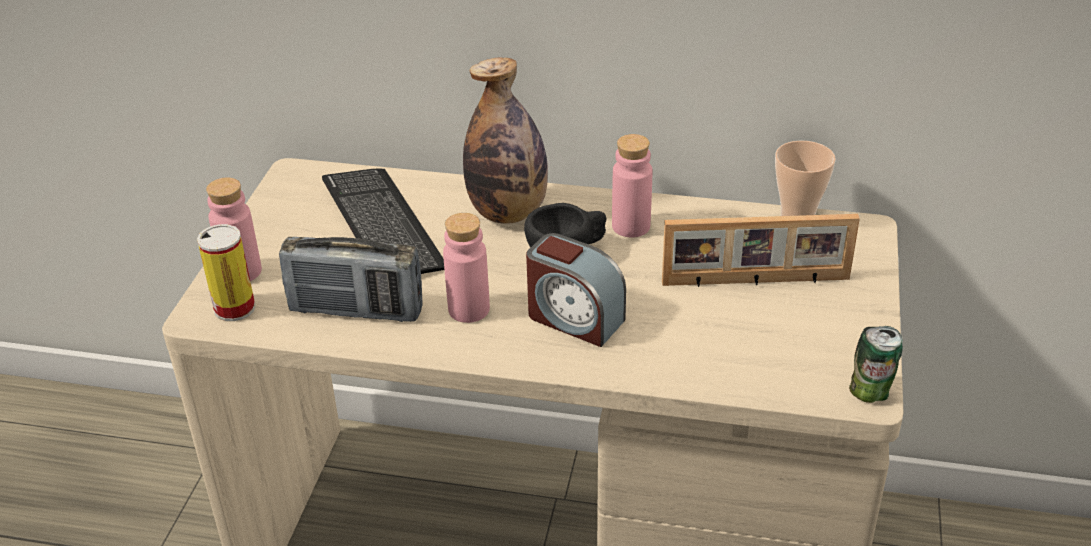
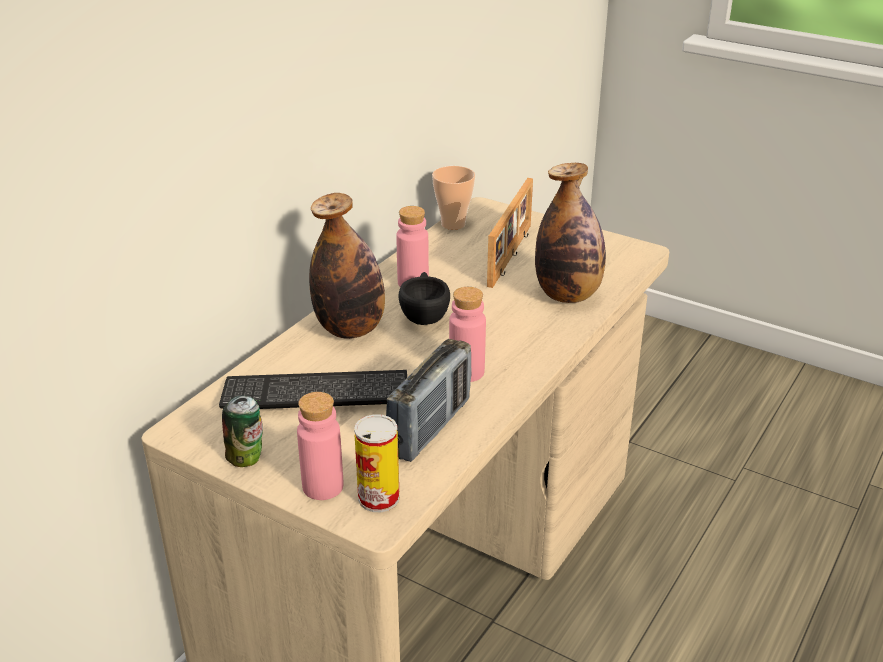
camera: 70 degrees left, 5 degrees down
(574, 318) = (507, 329): alarm clock -> none
(688, 350) = (568, 295): none -> bottle
(870, 393) = (640, 249): can -> can (247, 458)

